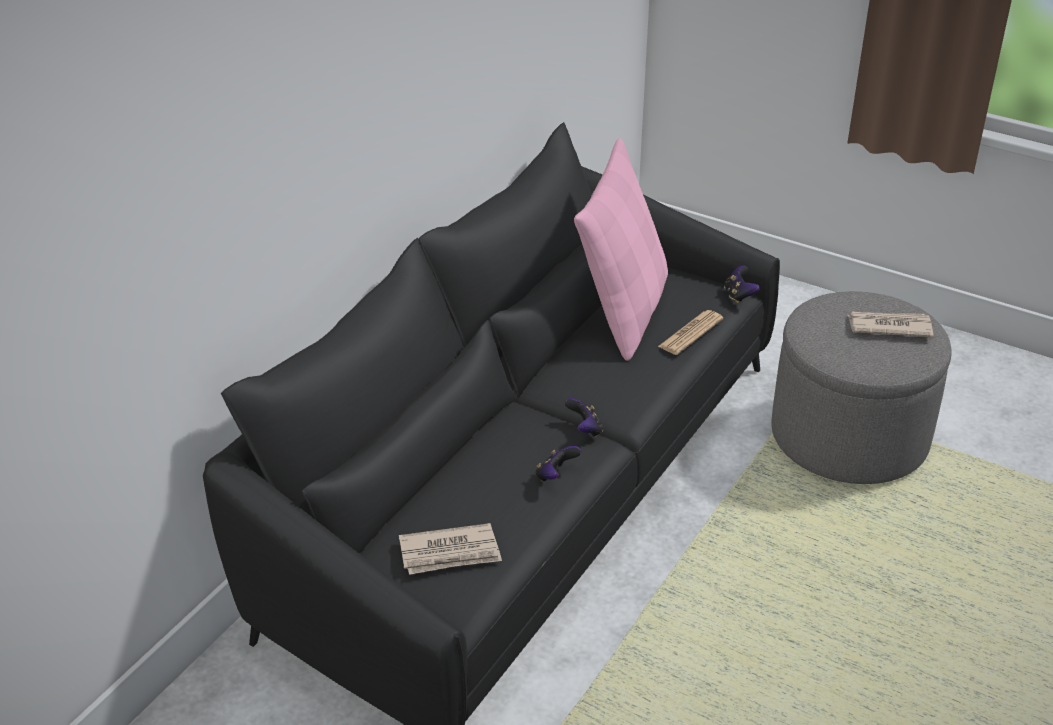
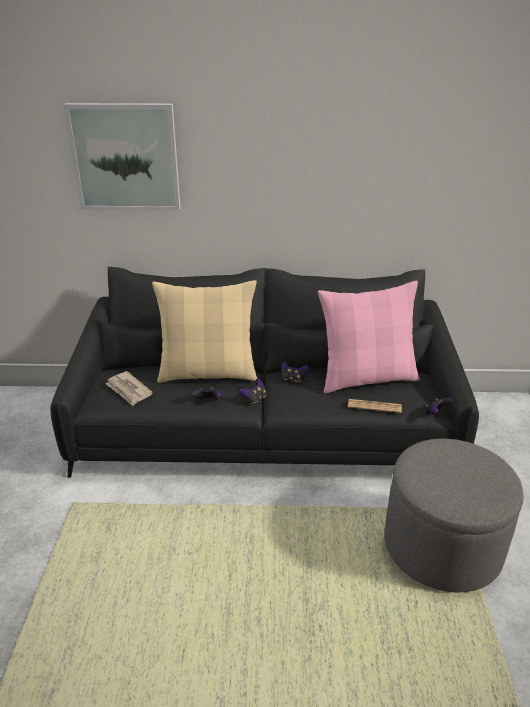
camera: 60 degrees right, 5 degrees down
(208, 161) = (125, 157): none -> picture
(477, 450) = (208, 373): none -> beige pillow
(568, 374) = (293, 379): none -> game controller
(888, 326) = (474, 482): newspaper -> none

